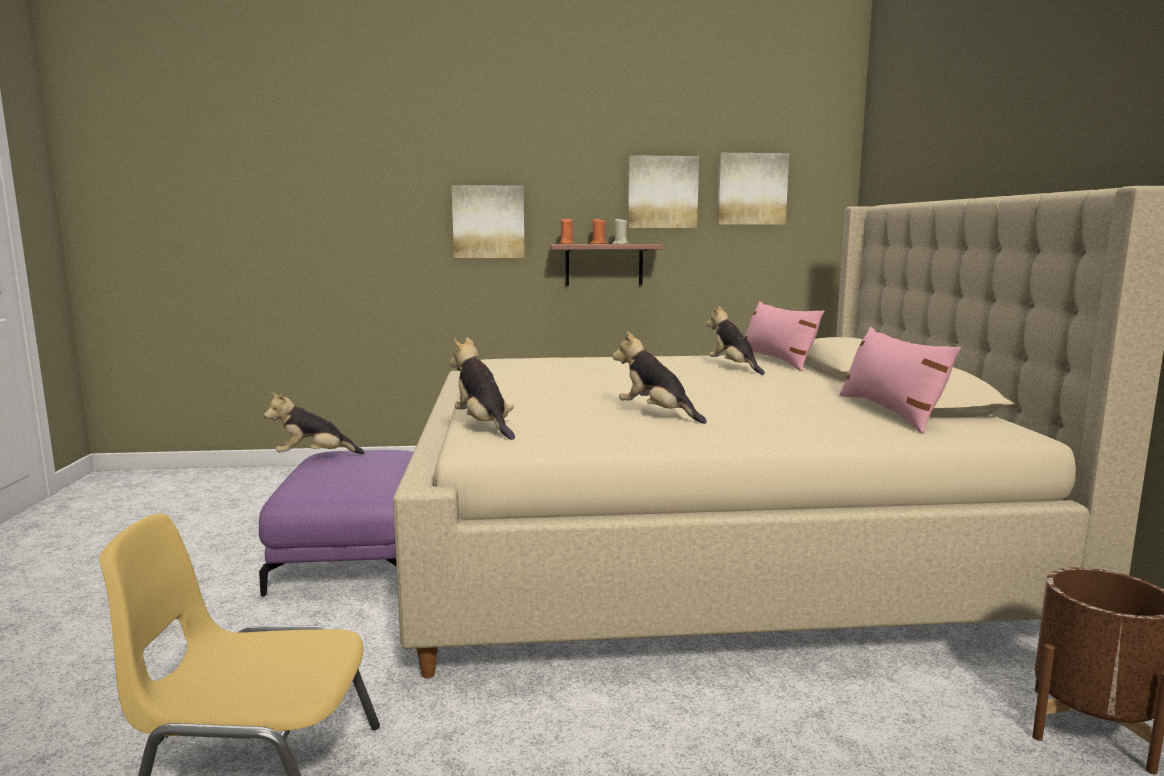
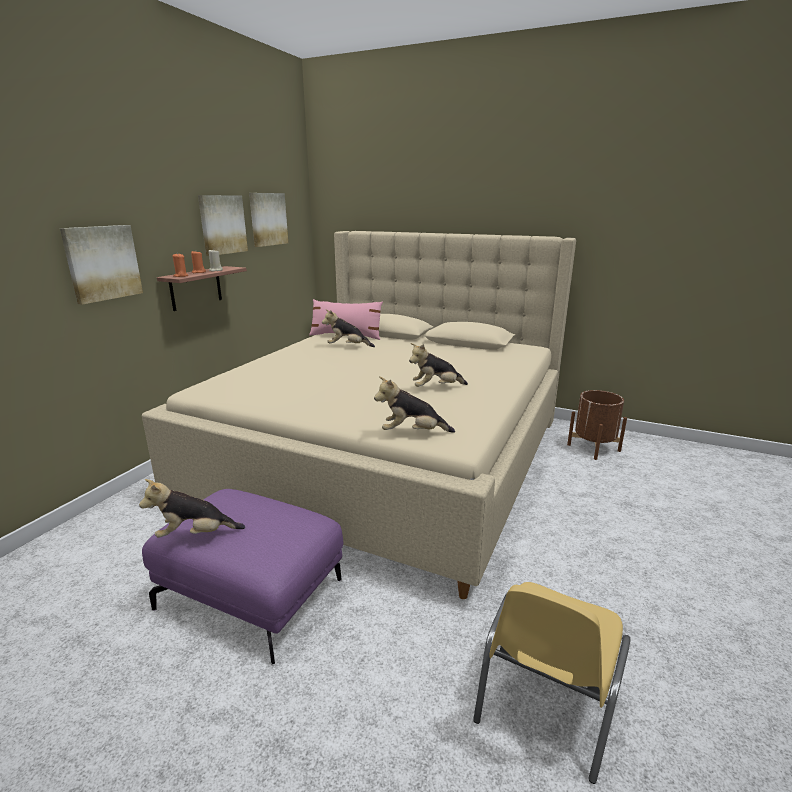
camera: 60 degrees left, 10 degrees up
(314, 456) = (195, 535): plush toy -> plush toy turned 60 degrees clockwise
(890, 412) = (482, 352): pink pillow -> none

